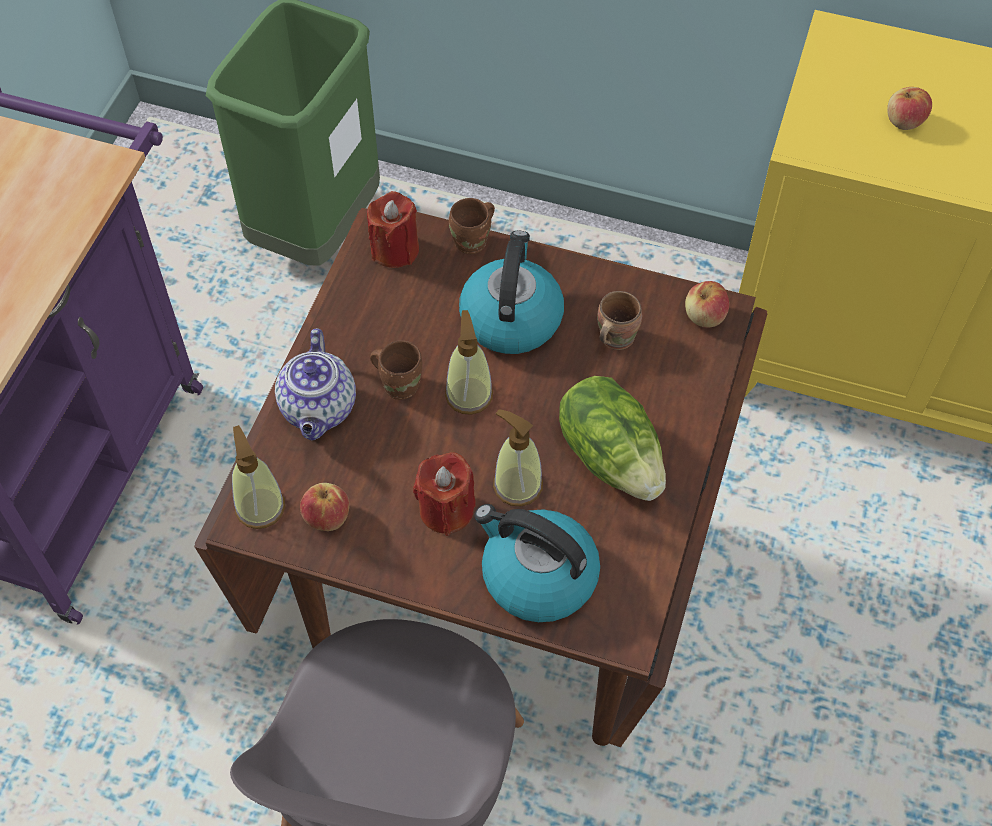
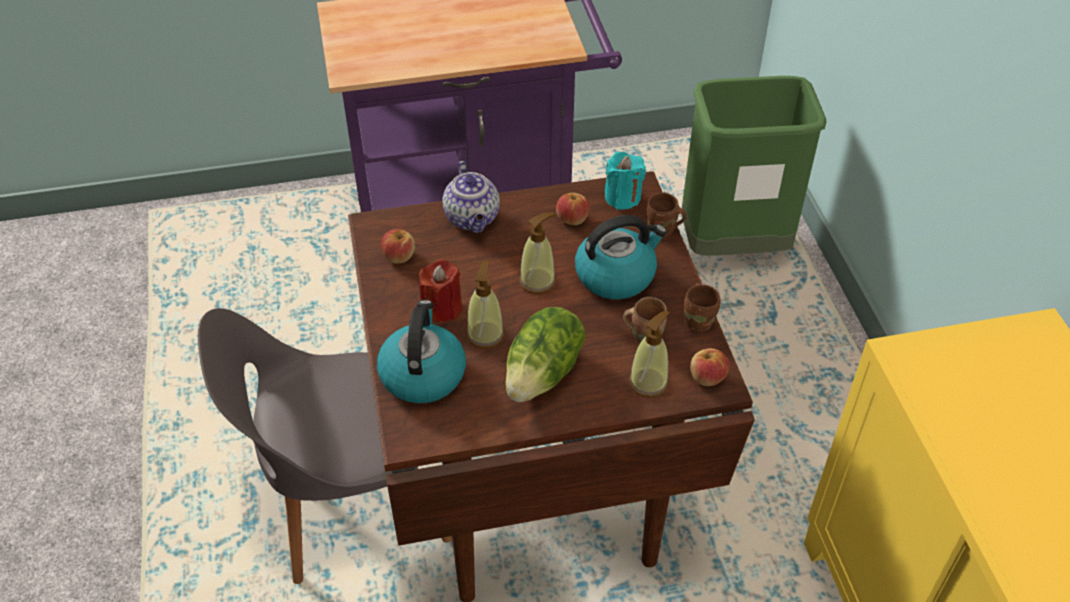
camera: 60 degrees right, 10 degrees down
(260, 507) = (386, 225): soap dispenser -> soap dispenser (648, 382)
(319, 410) = (473, 219): teapot -> teapot turned 75 degrees counterclockwise
(395, 249) = (622, 197): red candle -> turquoise candle
(400, 383) = (521, 245): brown mug -> brown mug (699, 320)
(904, 121) = (994, 408): apple -> apple (572, 219)

